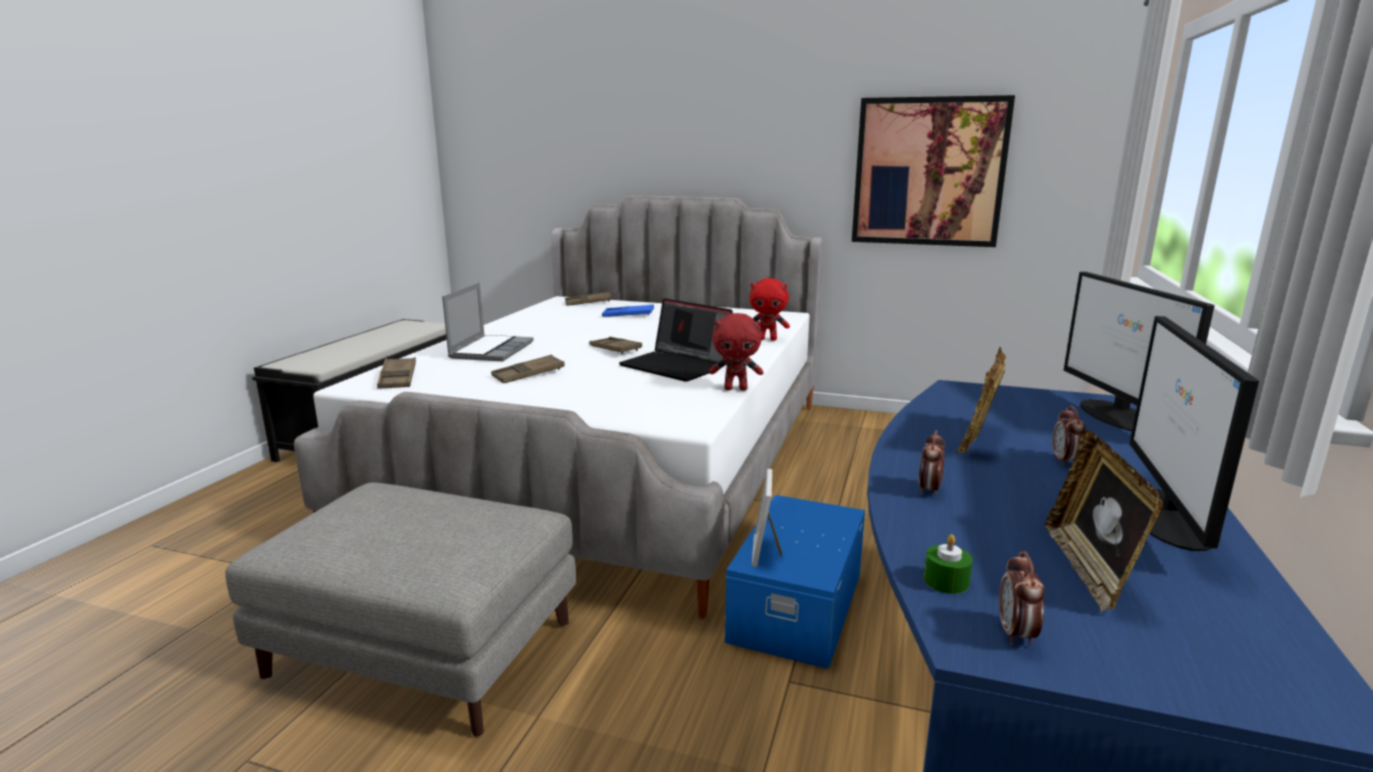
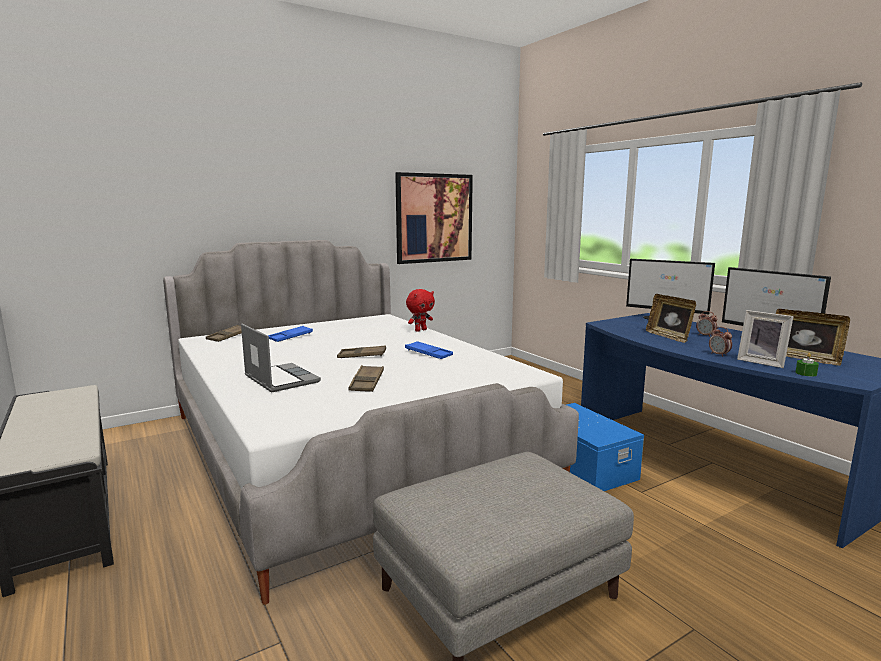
camera: 50 degrees left, 5 degrees down
(398, 378) = (285, 415): brown tray -> none
(677, 366) = (428, 354): laptop -> blue tray
(736, 389) = (493, 354): red plush toy -> none
(767, 551) = (591, 433): picture frame -> picture frame (762, 362)
(1016, 634) = (850, 377): alarm clock -> none

